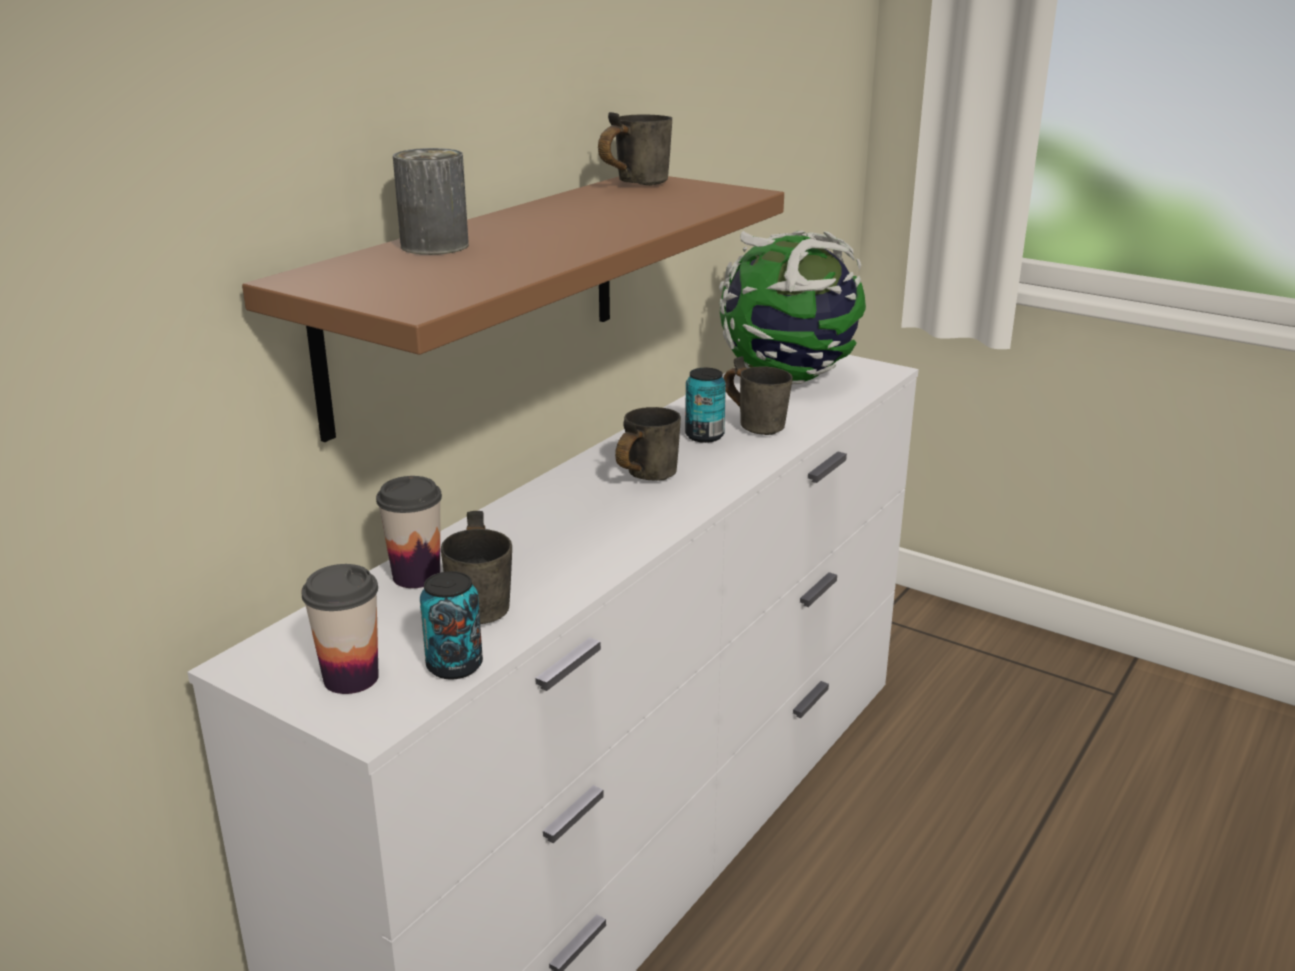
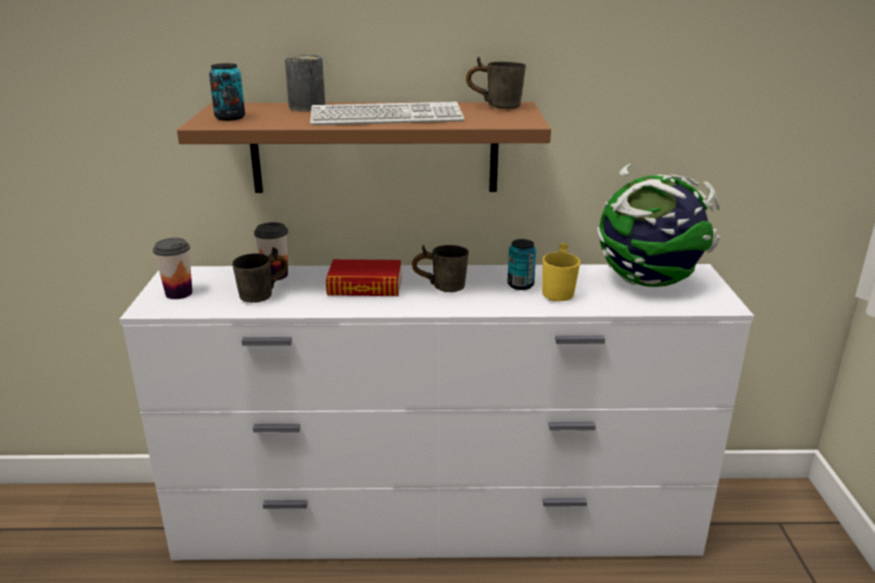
camera: 55 degrees right, 0 degrees up
(454, 666) = (205, 308): can -> can (230, 117)
(565, 523) = (365, 286): none -> book
(593, 227) = (386, 117): none -> keyboard
(758, 424) = (562, 293): grey mug -> yellow mug

